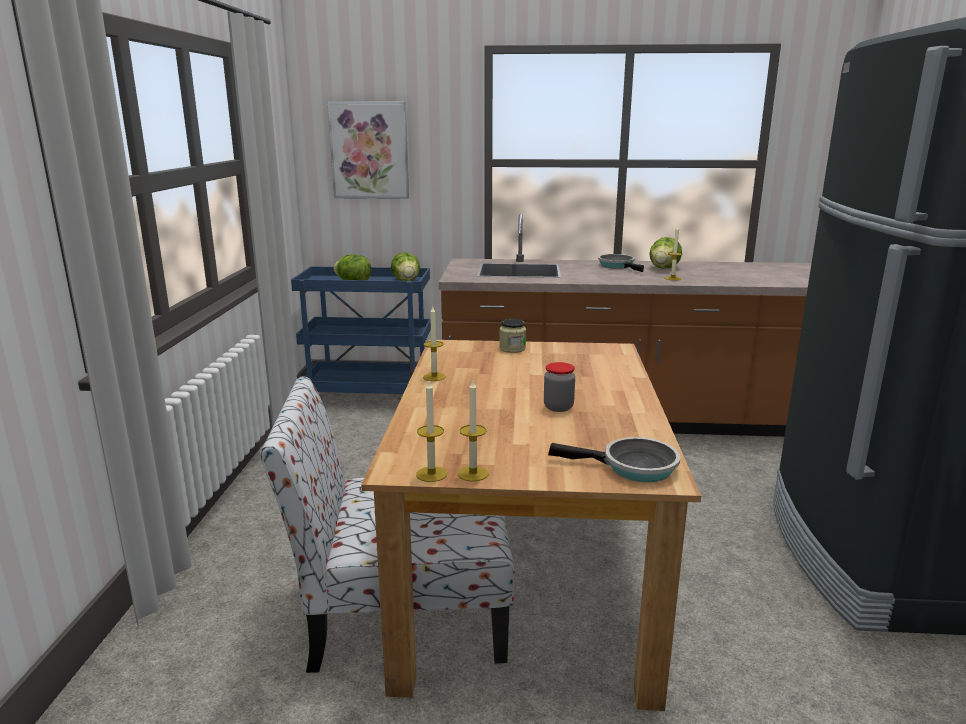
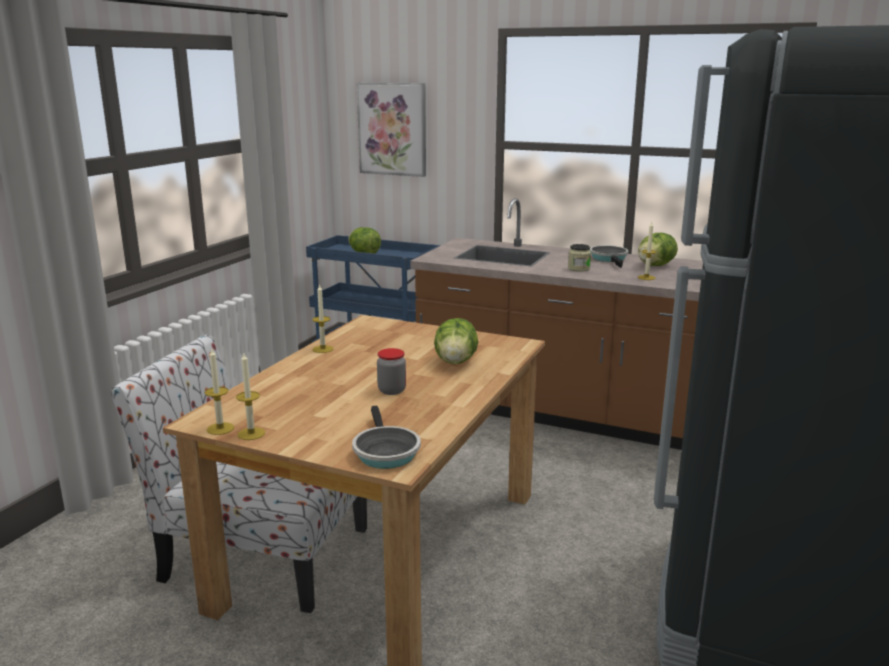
camera: 20 degrees right, 0 degrees up
(406, 281) = (412, 256): lettuce -> lettuce (456, 362)
(512, 349) = (422, 332): jar -> jar (578, 269)
(633, 467) = (385, 451): frying pan -> frying pan turned 45 degrees clockwise

